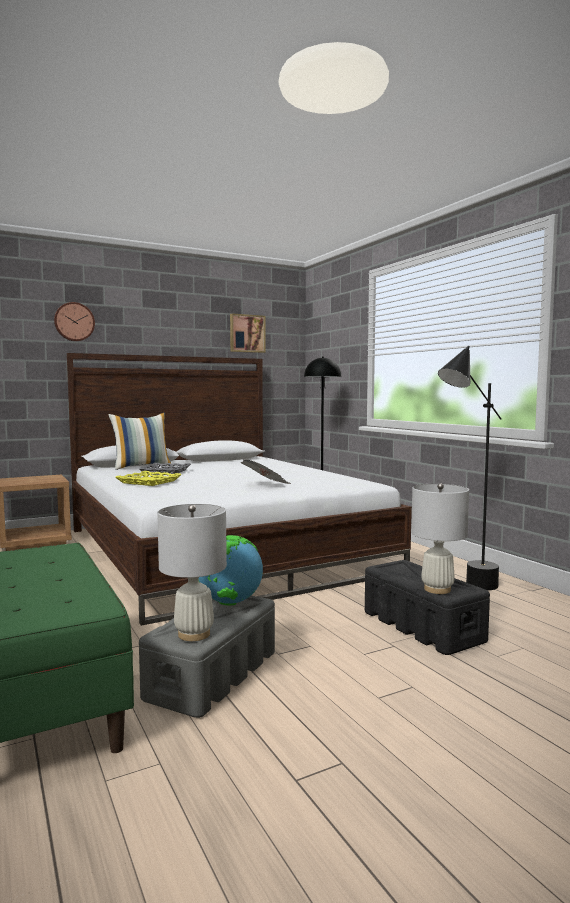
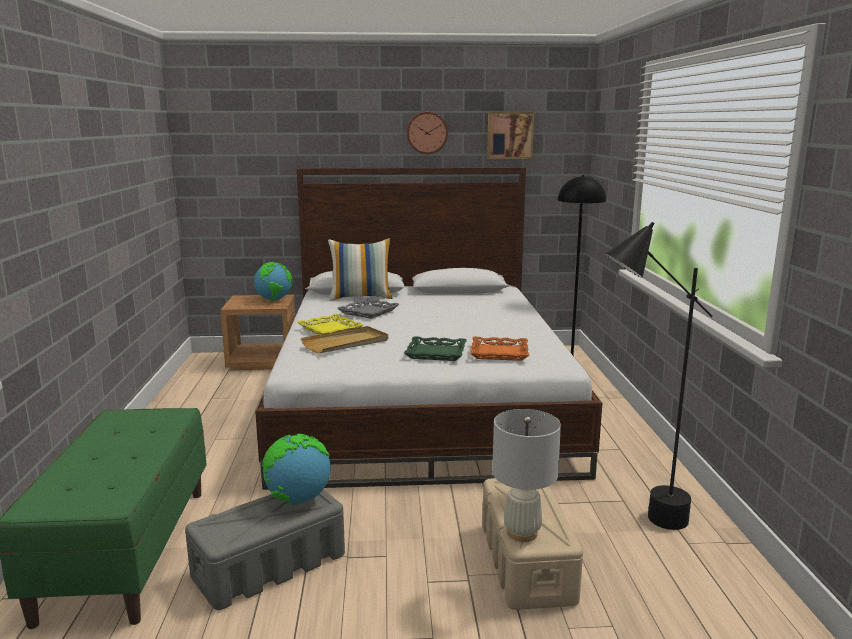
camera: 25 degrees right, 10 degrees up
(47, 478) = (274, 300): none -> globe
(74, 322) = (306, 133): wall clock -> wall clock (427, 133)
(181, 485) = (346, 343): none -> beige tray
(194, 634) = (229, 532): white table lamp -> none
(266, 485) = (436, 353): newspaper -> green tray
(316, 481) = (499, 353): none -> orange tray
(423, 627) = (527, 563): black storage box -> beige storage box

